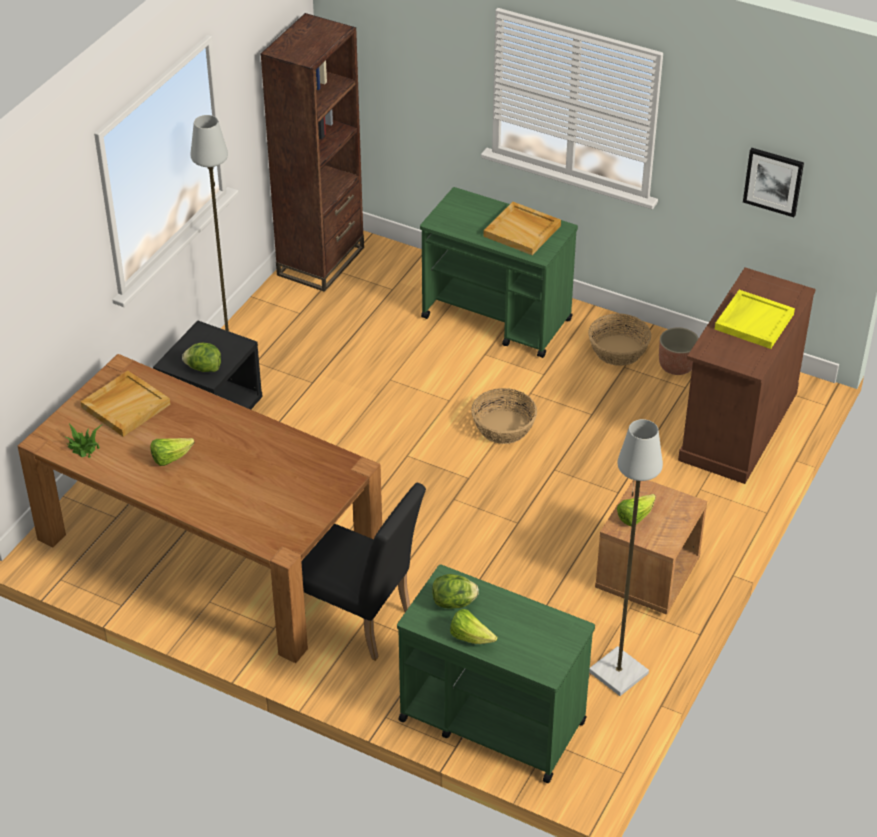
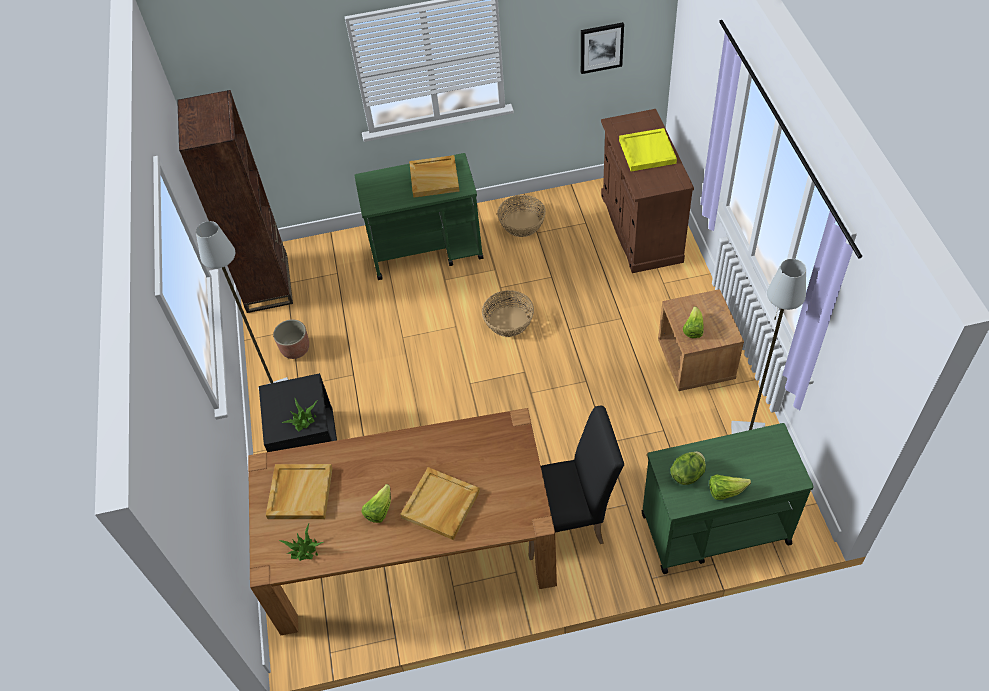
camera: 35 degrees left, 10 degrees up
(203, 368) = (303, 420): lettuce -> potted plant
(222, 487) = (441, 505): none -> beige tray
(676, 366) = (565, 212): planter -> planter (295, 349)

